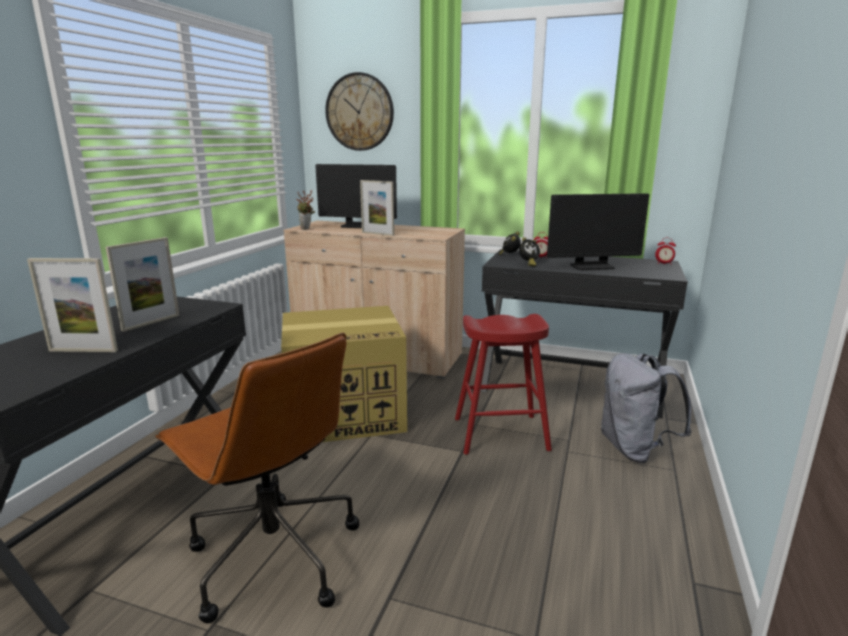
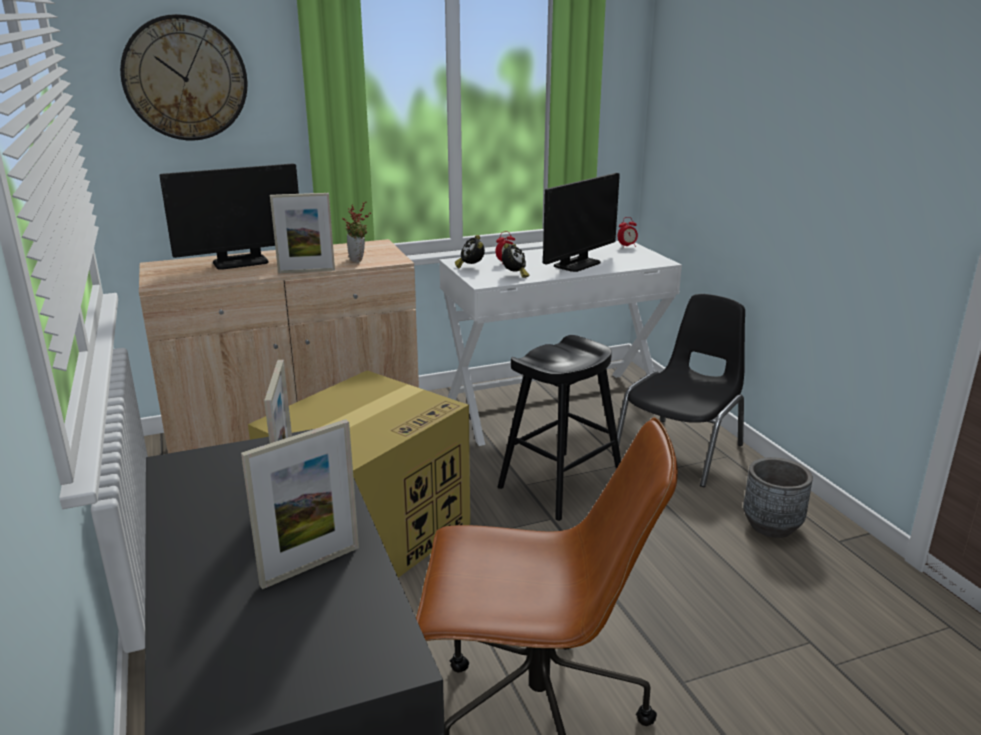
camera: 40 degrees left, 5 degrees up
(306, 229) = (175, 283): potted plant -> potted plant (359, 260)
(501, 434) = (561, 484): red stool -> black stool
(570, 385) = (553, 406): black desk -> white desk
(634, 449) = (681, 450): grey backpack -> black chair
(637, 536) = (771, 526): none -> grey planter

